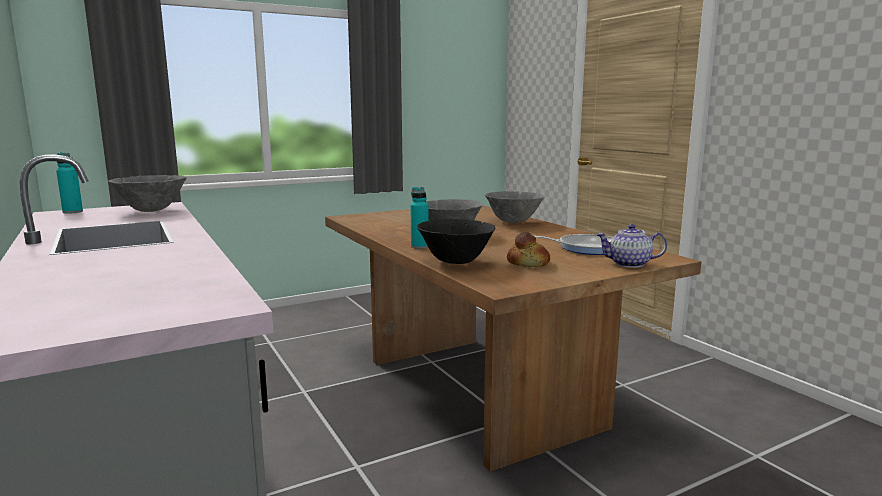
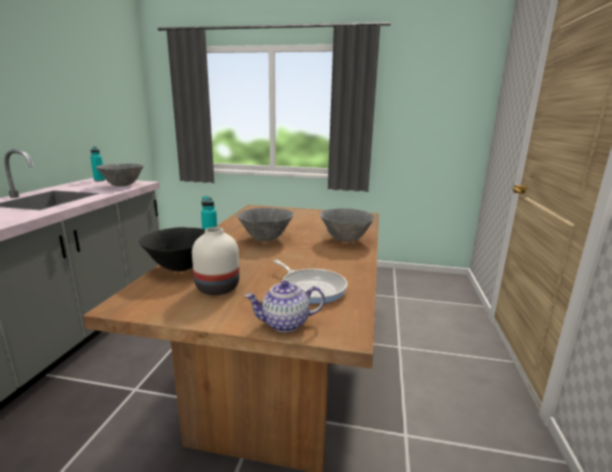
camera: 40 degrees right, 5 degrees up
(528, 263) = (218, 287): bread -> white vase
(629, 264) = (285, 324): teapot -> teapot turned 60 degrees counterclockwise

